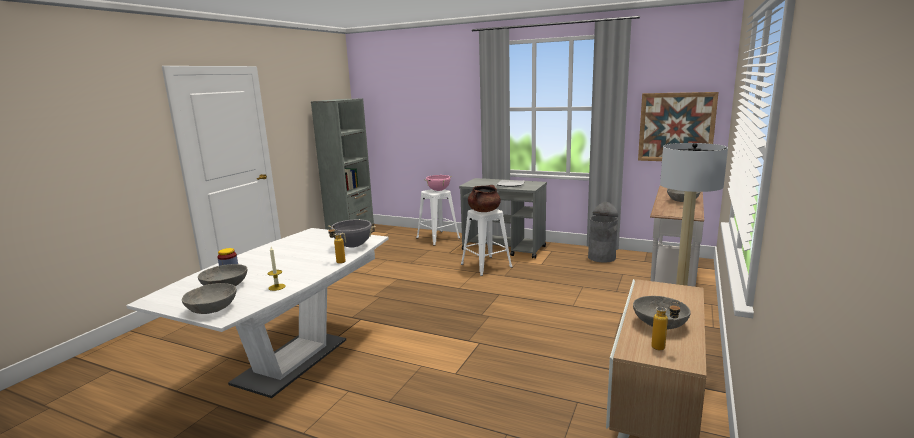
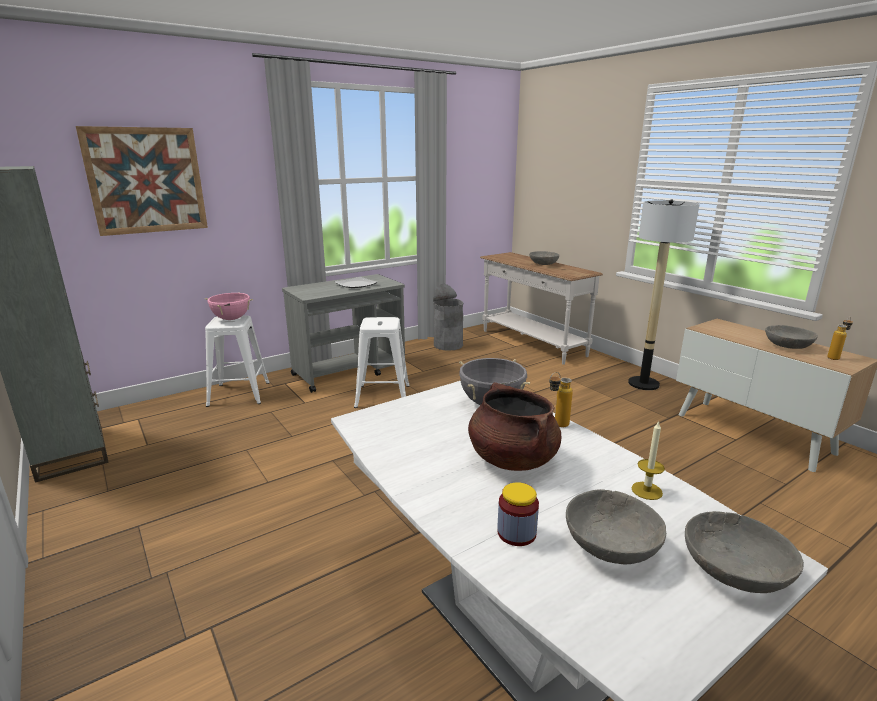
camera: 60 degrees left, 5 degrees up
(484, 211) = (382, 323): brown cooking pot -> brown cooking pot (512, 459)
(676, 127) = (480, 196): picture -> picture (146, 181)

